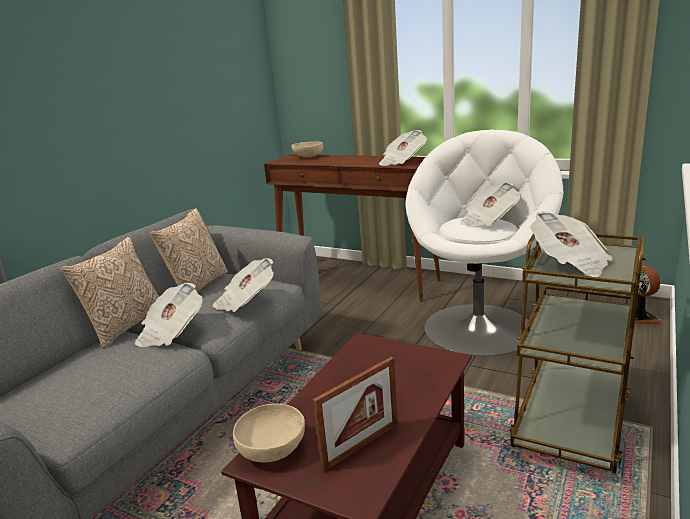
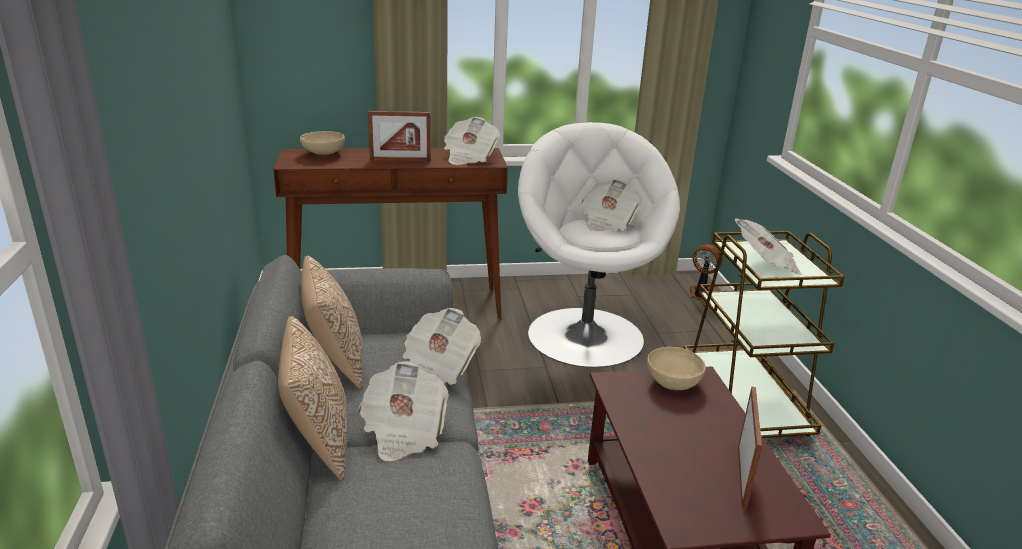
camera: 40 degrees left, 5 degrees up
(272, 448) = (680, 510): beige bowl -> beige bowl (672, 381)
(349, 162) = (400, 160): none -> picture frame

